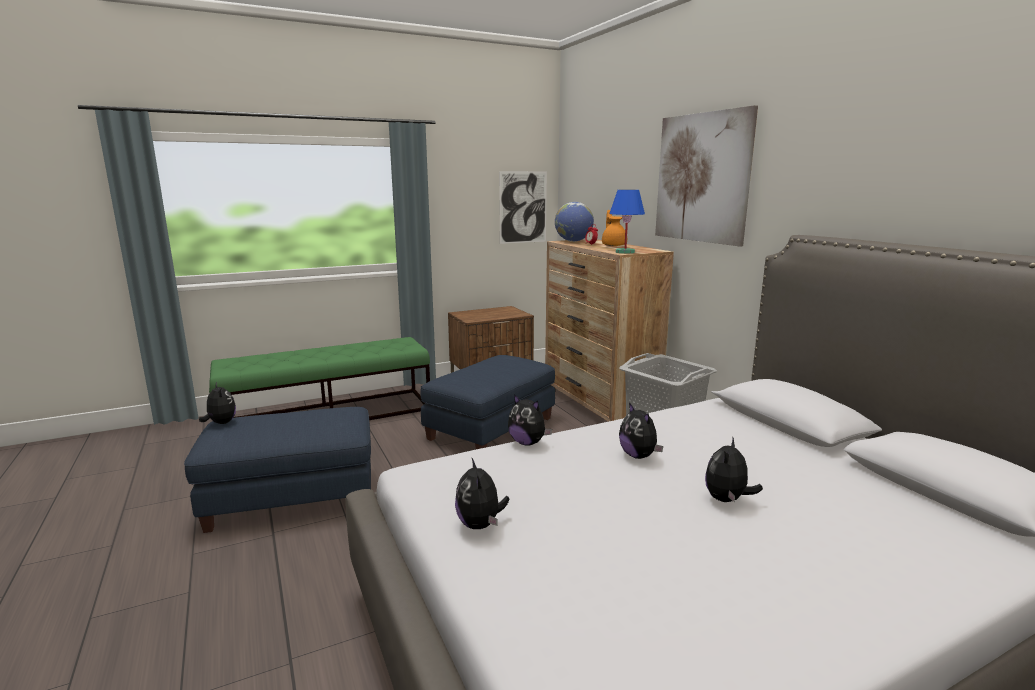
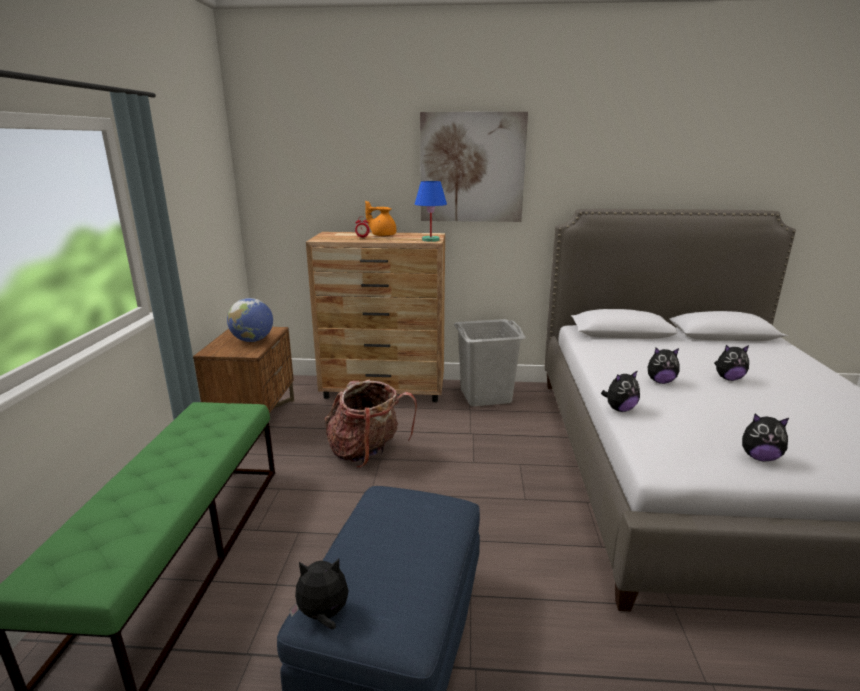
camera: 60 degrees left, 5 degrees up
(490, 428) = (367, 452): blue ottoman -> backpack
(523, 207) = (219, 205): picture -> none
(573, 241) = (328, 237): globe -> globe (253, 340)
(727, 500) = (728, 378): plush toy -> plush toy turned 60 degrees counterclockwise

